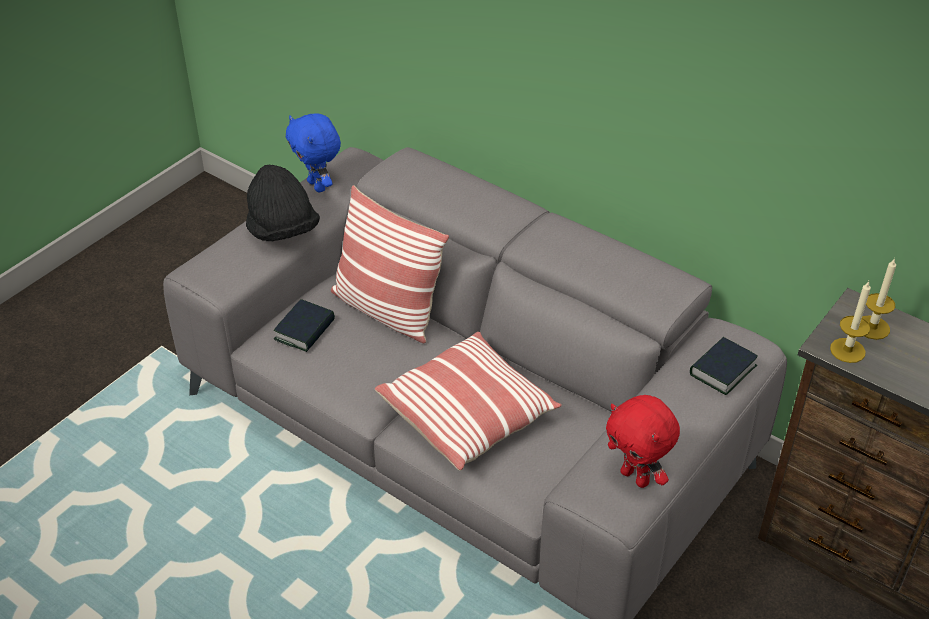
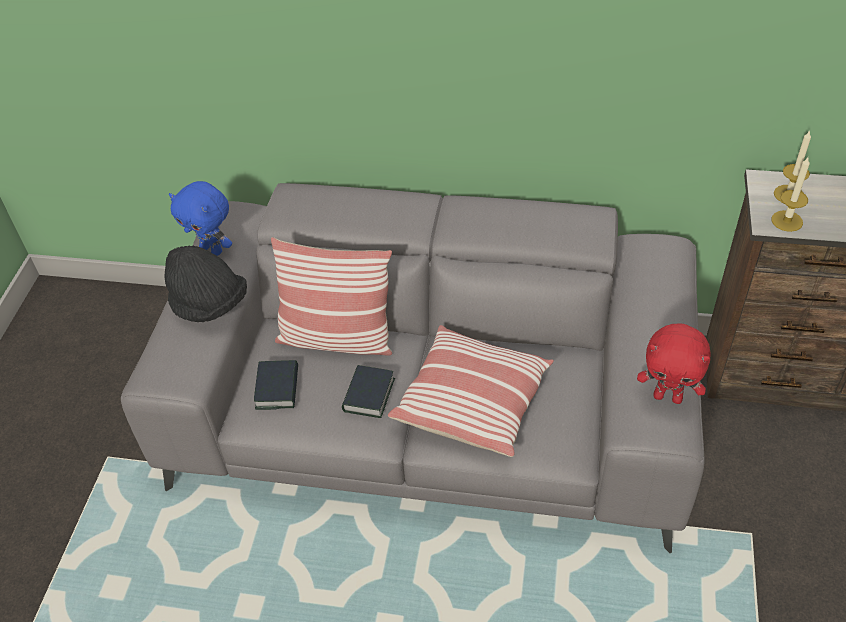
camera: 25 degrees left, 5 degrees up
(722, 370) = (664, 276): book -> book (368, 395)

